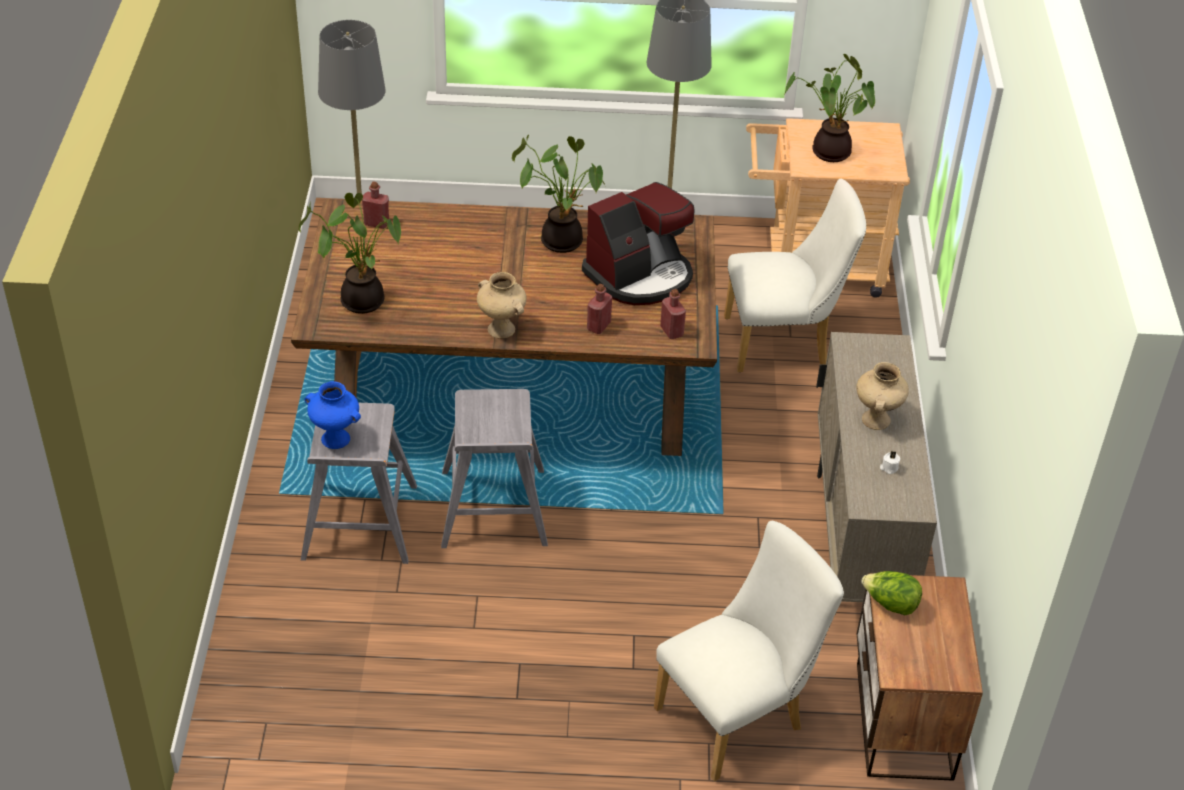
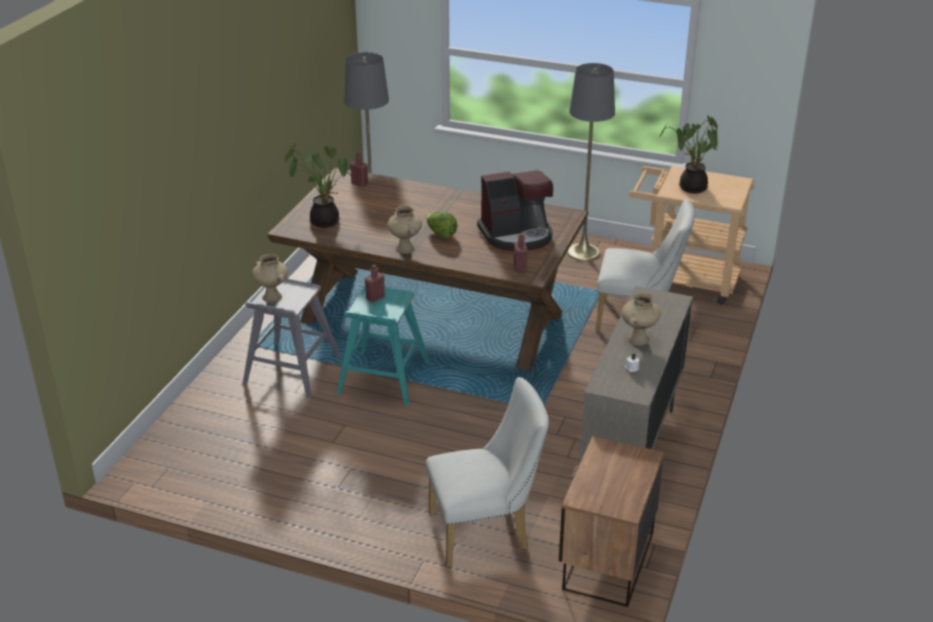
camera: 20 degrees right, 10 degrees down
(336, 438) = (273, 297): blue vase -> beige vase
(493, 509) = (383, 378): grey stool -> turquoise stool
(561, 239) = (475, 208): potted plant -> none
(598, 326) = (471, 257): red bottle -> red bottle (375, 298)
(890, 604) = (597, 456): lettuce -> lettuce (441, 234)

